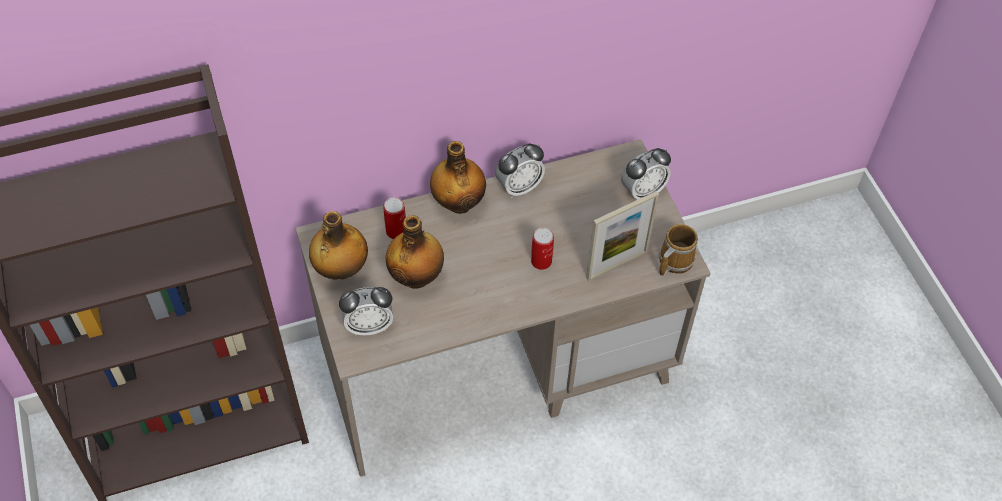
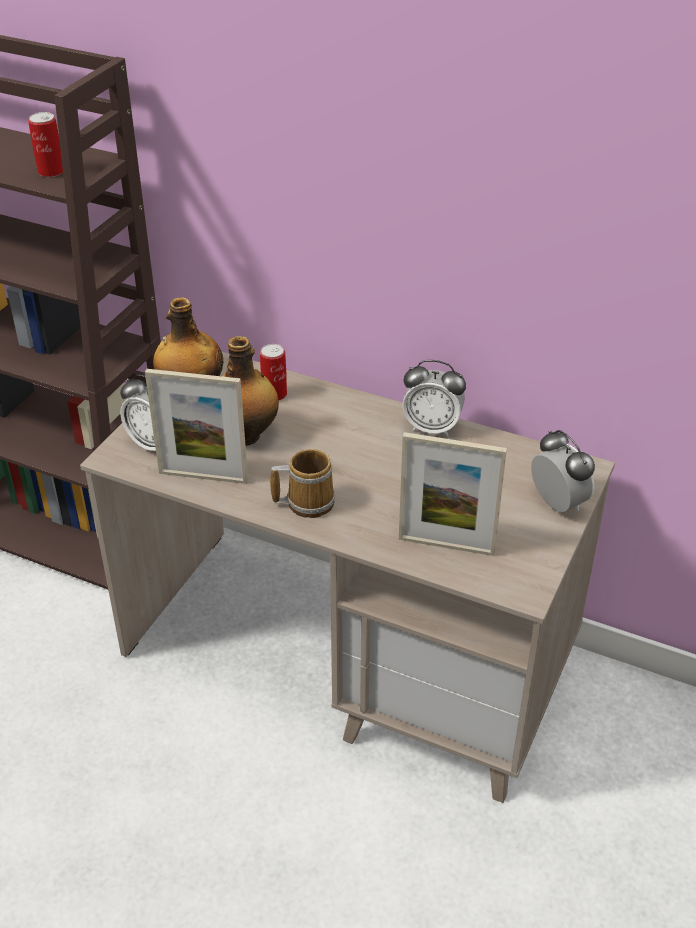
camera: 45 degrees right, 15 degrees down
(429, 325) = (203, 476): none -> picture frame
(458, 202) = (358, 406): bottle -> none
(541, 261) = (373, 495): can -> can (51, 171)
(642, 191) = (558, 504): alarm clock -> alarm clock turned 135 degrees counterclockwise
(673, 260) = (514, 581): mug -> mug (307, 501)

